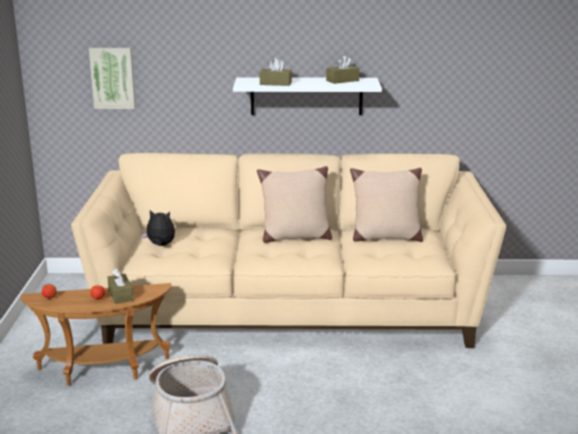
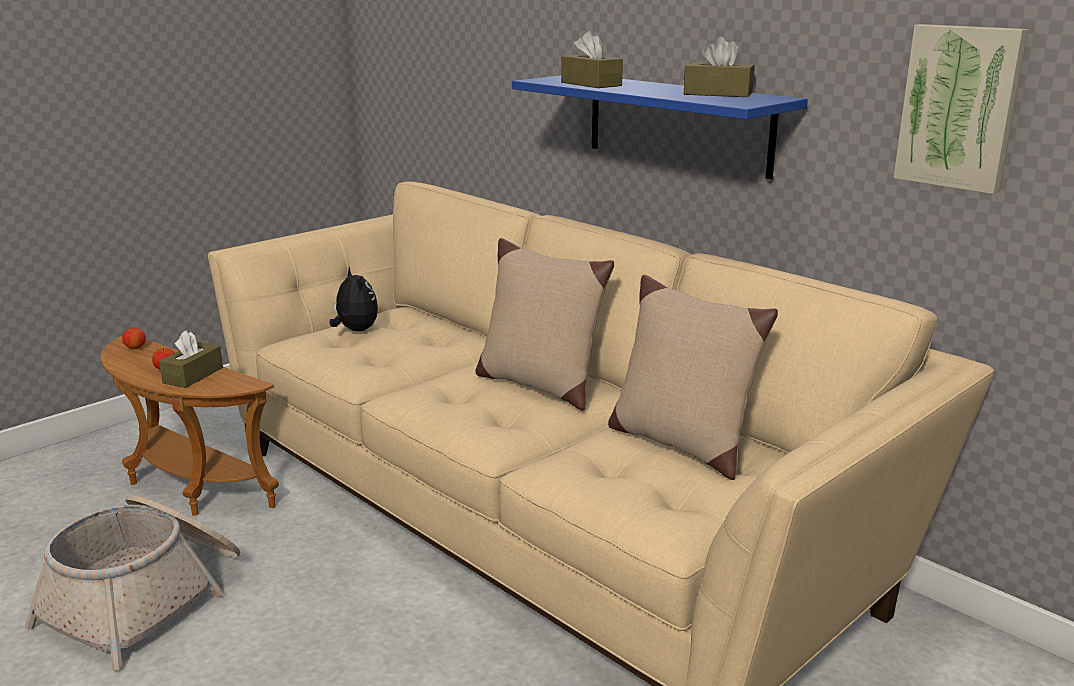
camera: 45 degrees right, 0 degrees up
(113, 78) = (431, 59): picture -> picture (960, 107)
(306, 96) = (678, 124): white shelf -> blue shelf

